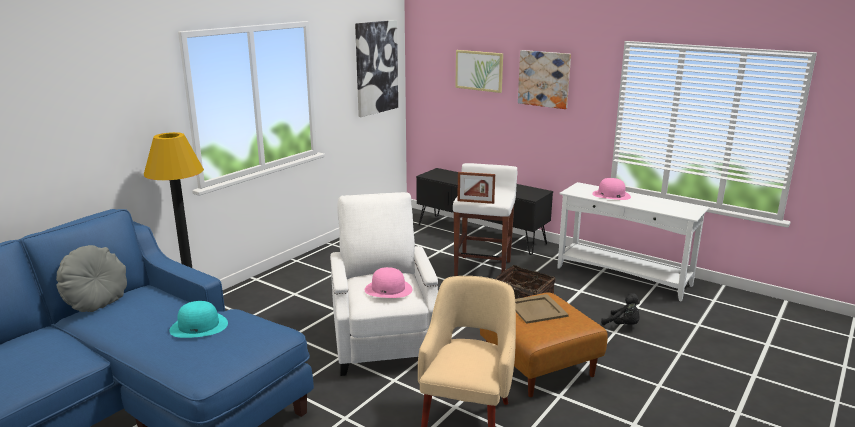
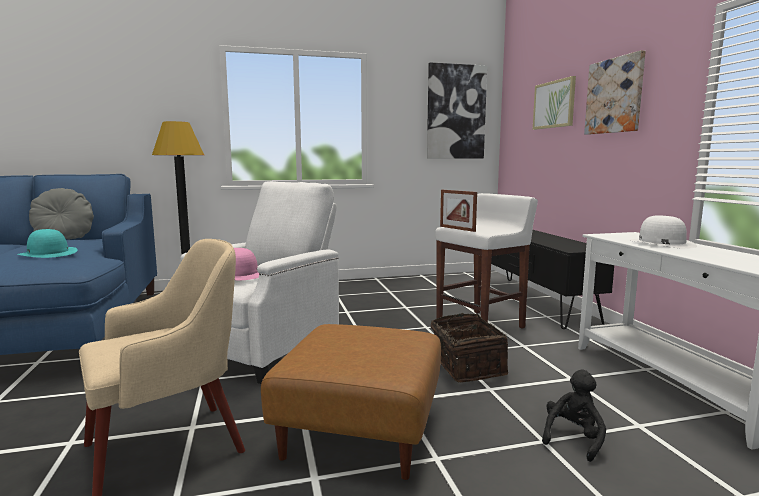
camera: 40 degrees right, 10 degrees down
(537, 309) = (369, 339): beige tray -> none
(611, 195) = (661, 243): pink hat -> white hat
(623, 325) = (573, 438): black plush toy -> black plush toy turned 135 degrees counterclockwise

